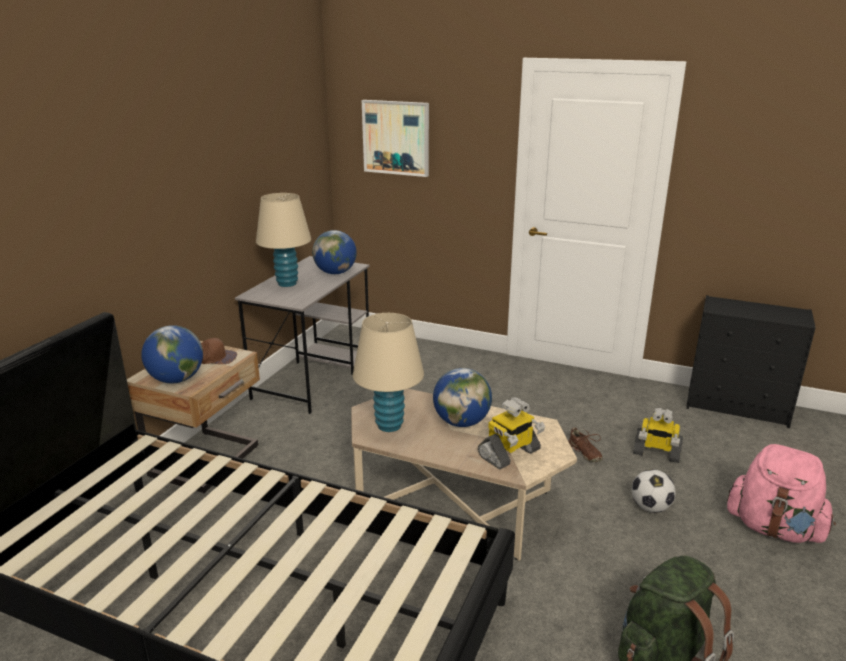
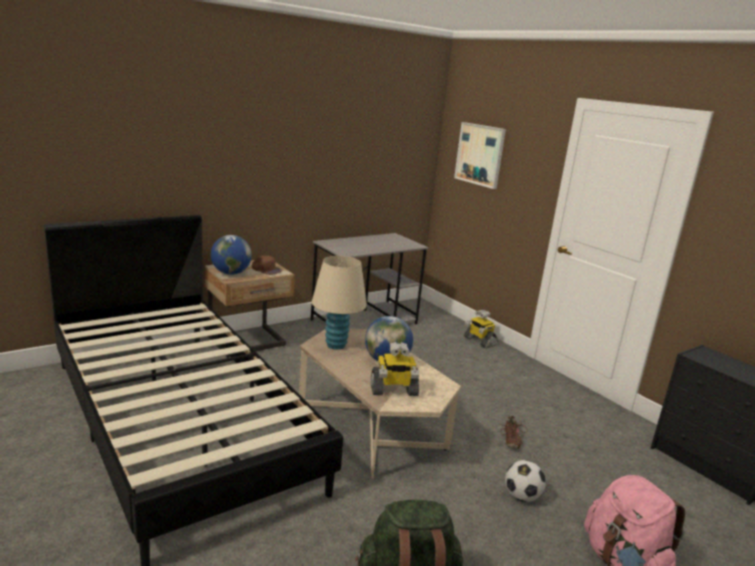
camera: 30 degrees right, 5 degrees down
(287, 283) = (356, 242): beige table lamp -> none
(335, 273) = (397, 245): globe -> none
(656, 453) = (577, 465): toy robot -> toy robot (479, 341)

